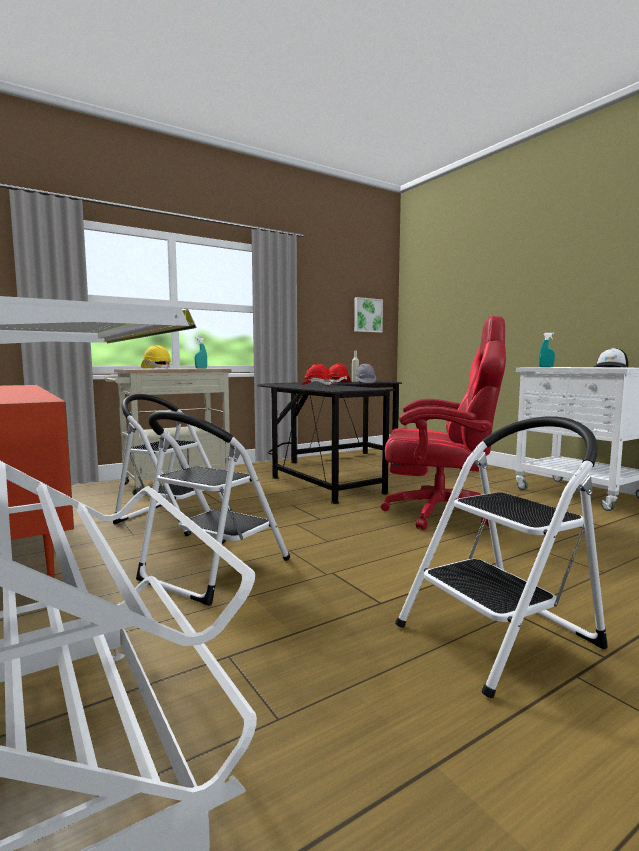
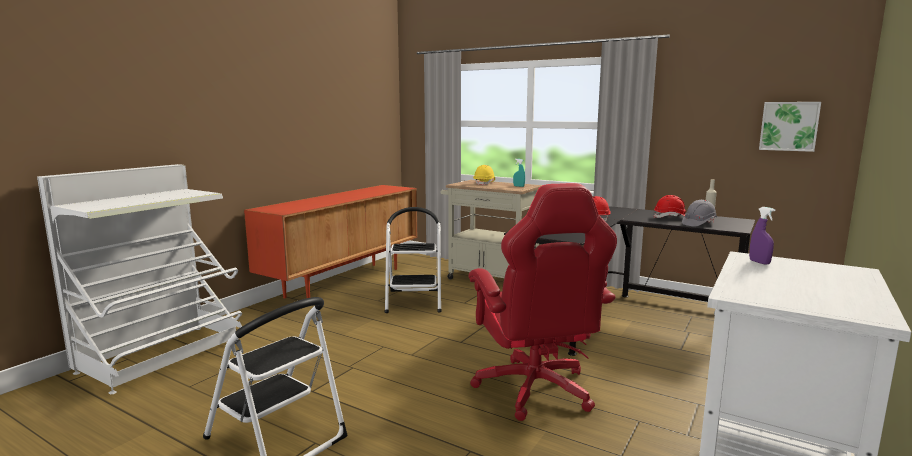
camera: 65 degrees right, 5 degrees up
(212, 571) = (335, 334): step ladder -> none
(546, 367) = (759, 262): turquoise spray bottle -> purple spray bottle
(611, 367) = (827, 293): cap -> none

